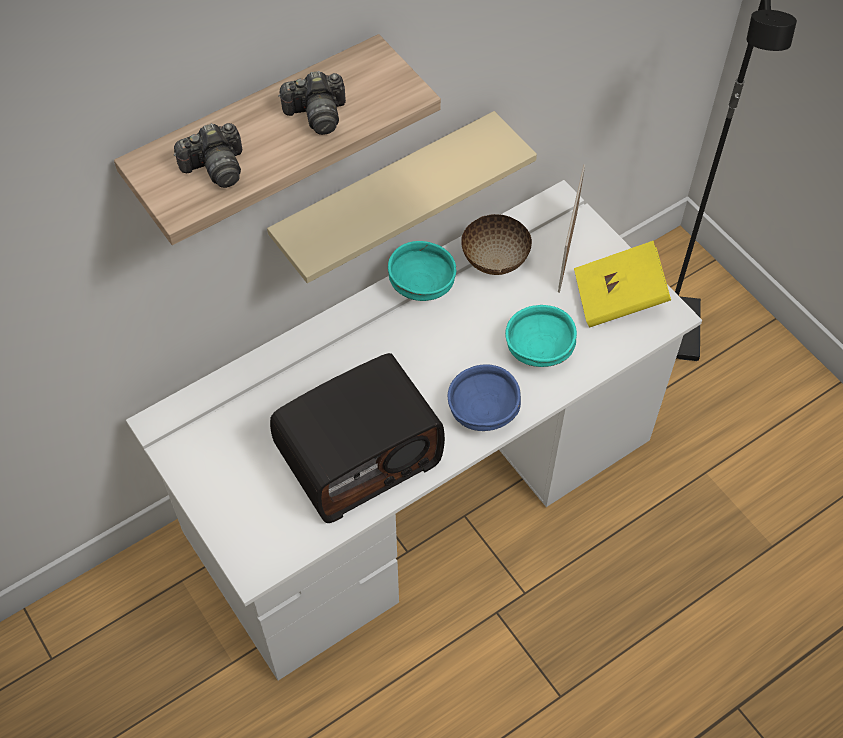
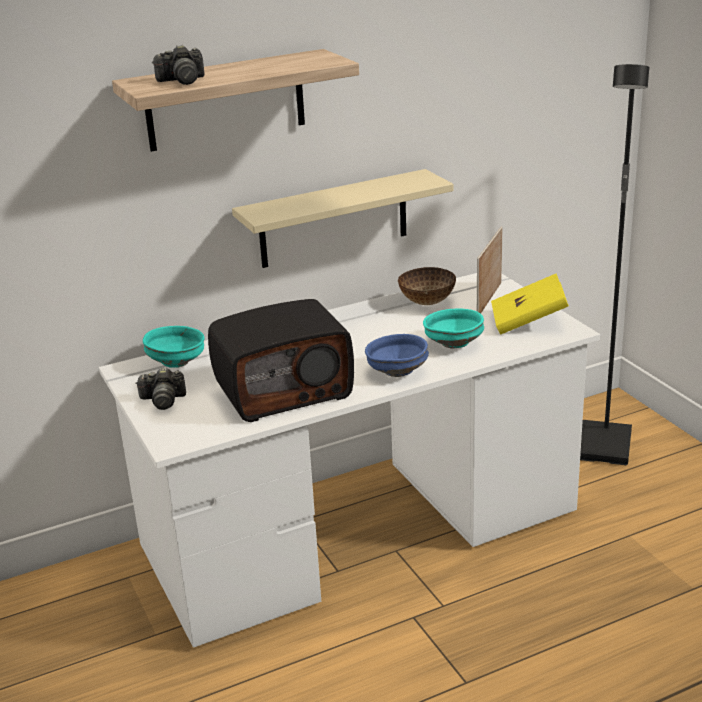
camera: 10 degrees right, 30 degrees down
(317, 114) = (265, 67): camera -> camera (163, 400)
(423, 285) = (364, 312): turquoise bowl -> turquoise bowl (177, 362)

